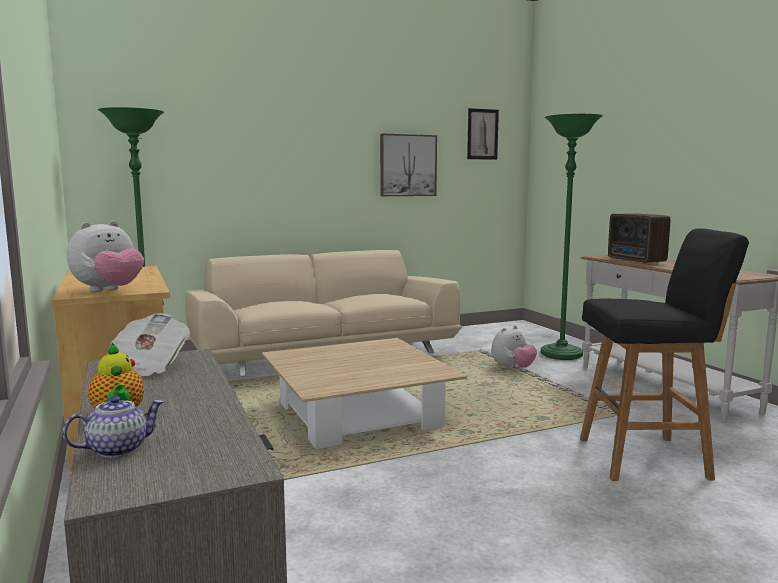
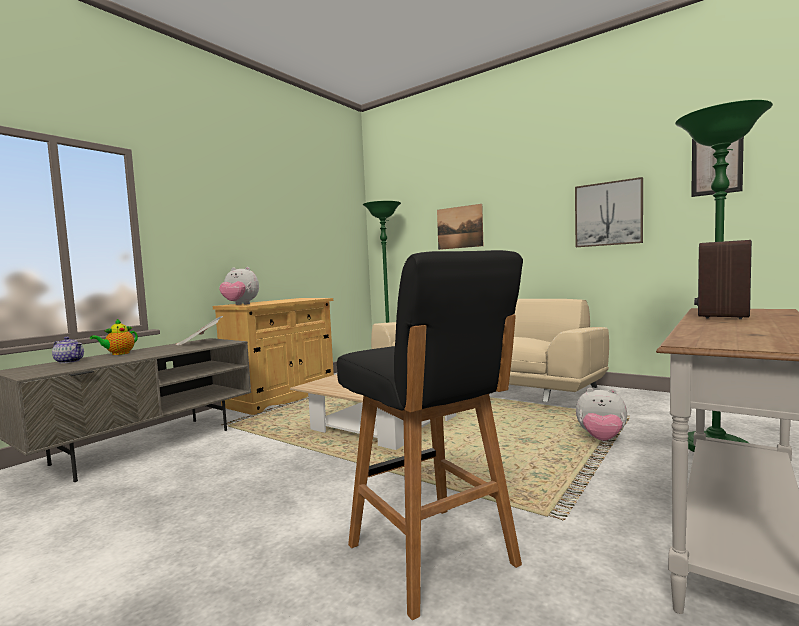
camera: 60 degrees right, 5 degrees down
(242, 160) = (459, 227): none -> picture

